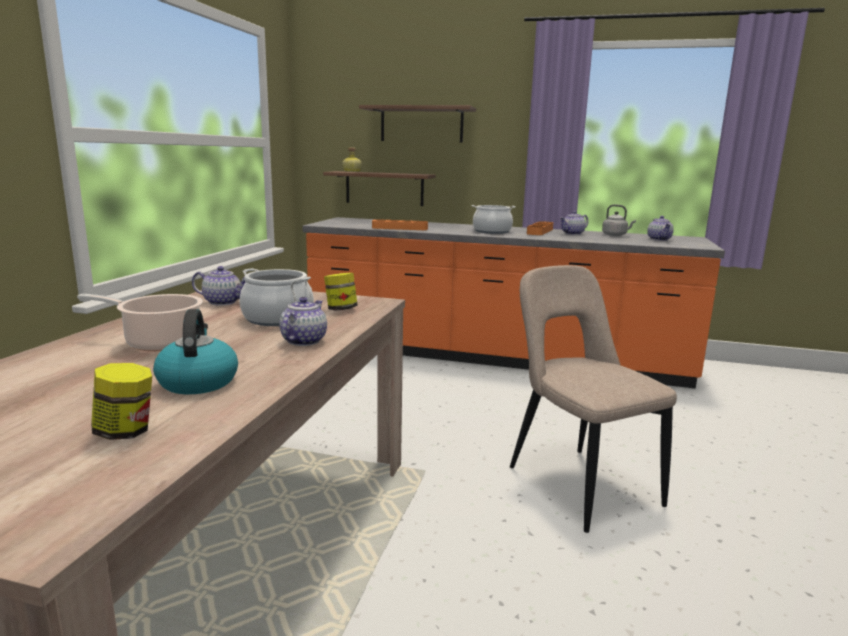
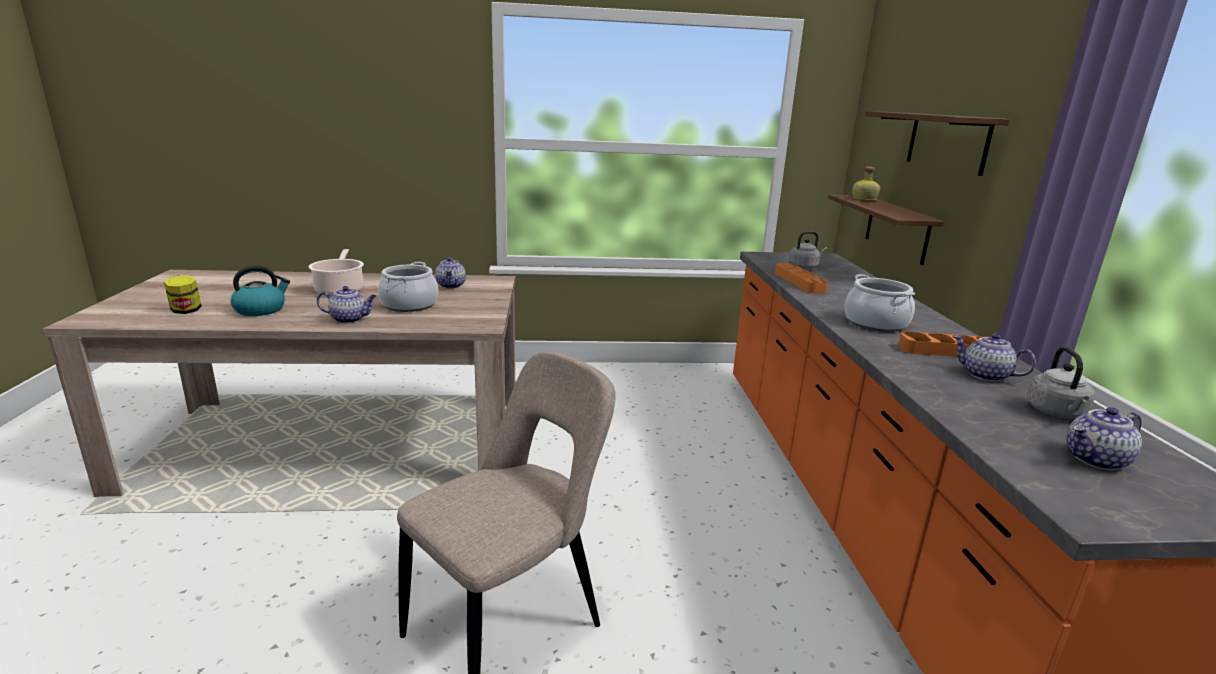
camera: 70 degrees right, 5 degrees up
(341, 309) = (447, 317): jar -> none
(365, 223) = (804, 267): none -> grey kettle

